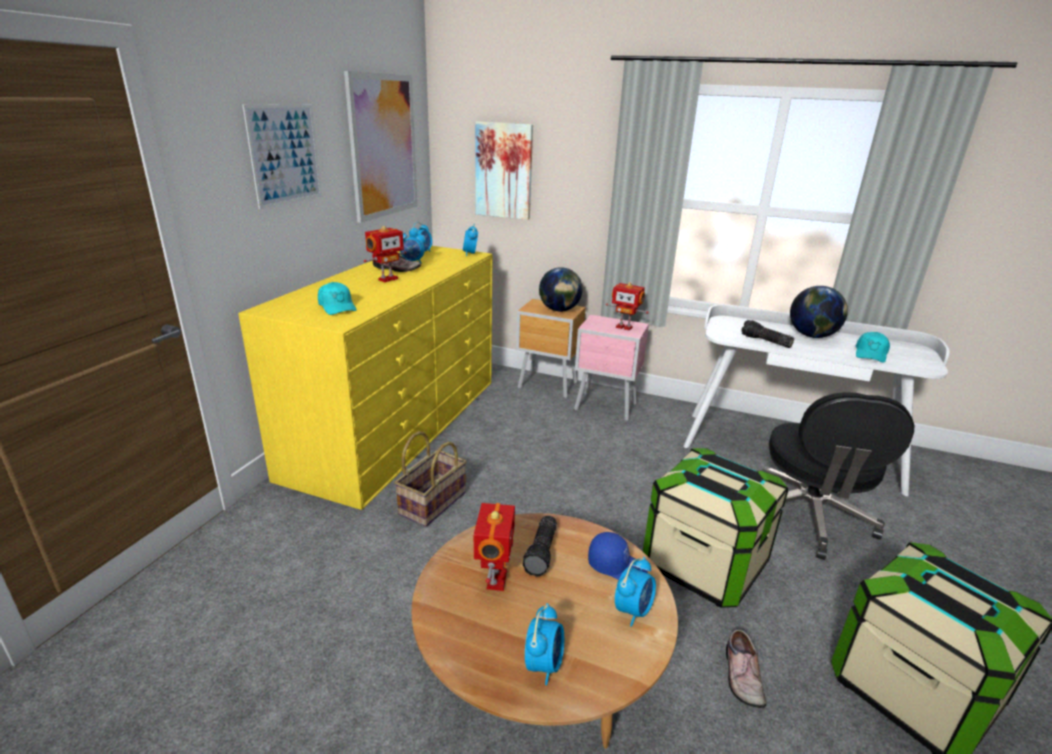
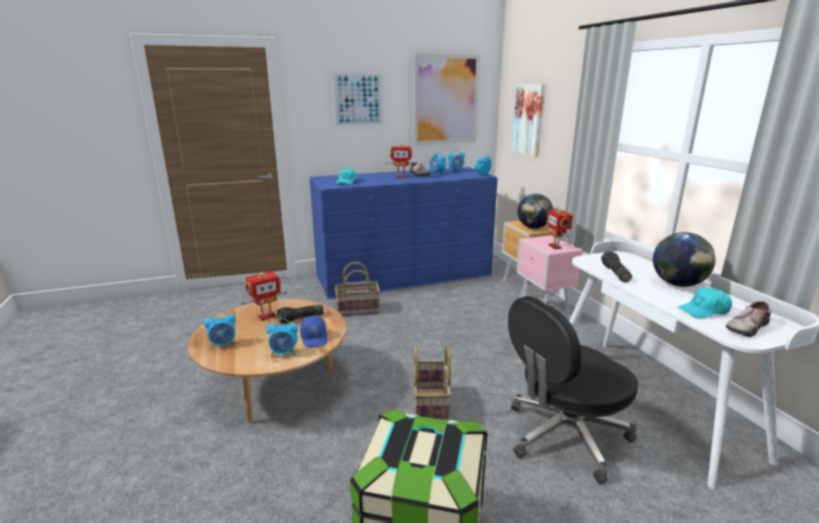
camera: 50 degrees right, 5 degrees down
(398, 425) = (404, 275): yellow dresser -> blue dresser
(704, 565) = (431, 406): storage box -> basket
(741, 676) = (347, 452): shoe -> shoe (745, 326)

